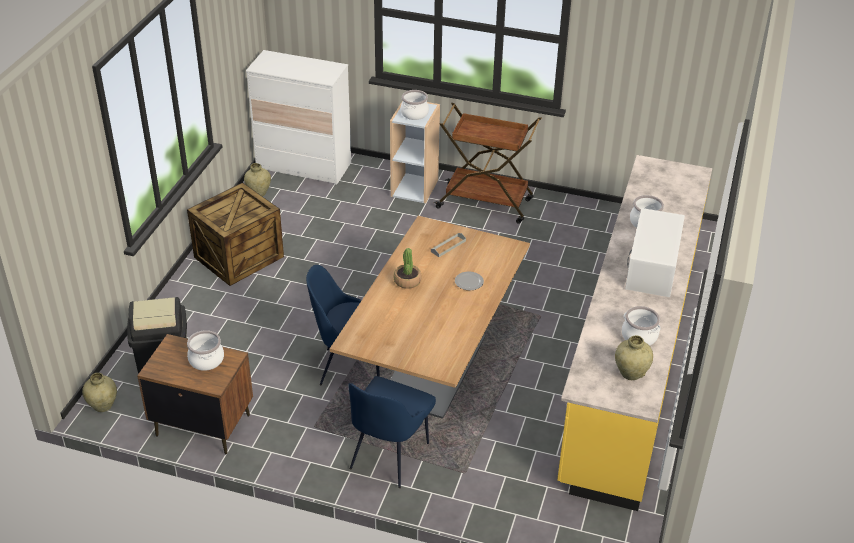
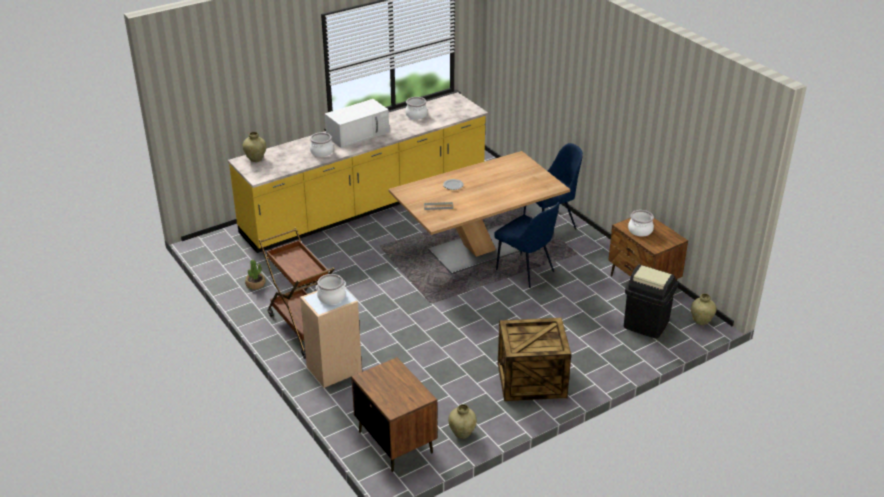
camera: 140 degrees left, 5 degrees down
(303, 166) = (395, 441): white dresser -> brown nightstand
(407, 281) = (487, 200): potted plant -> potted plant (255, 284)
(630, 373) = (443, 106): beige vase -> beige vase (256, 159)

